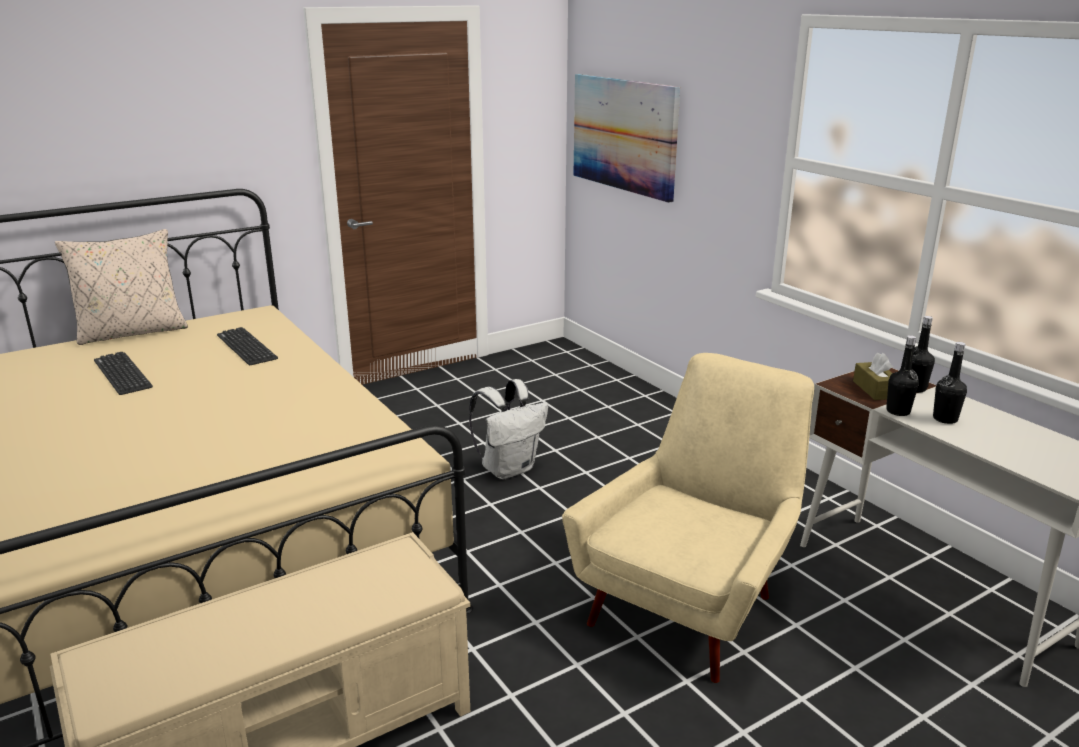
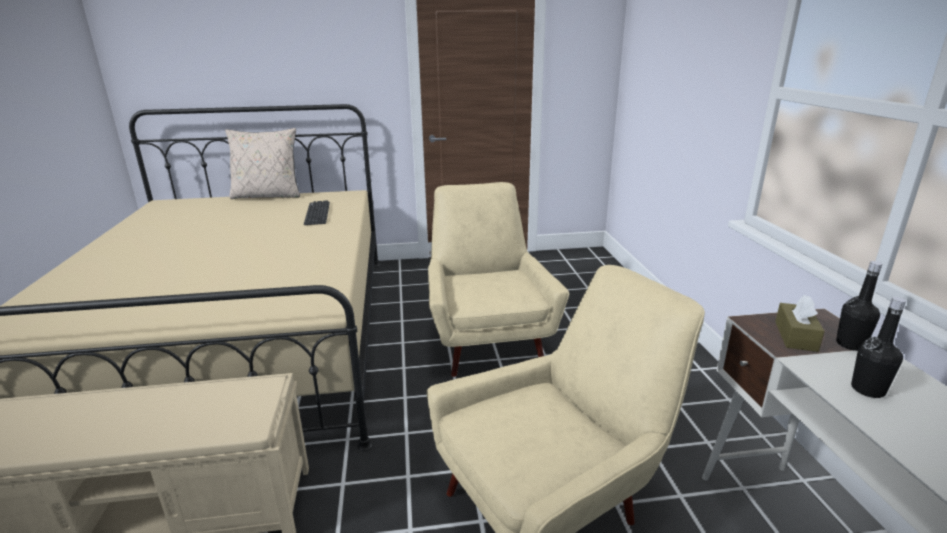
camera: 25 degrees right, 0 degrees up
(122, 374) = (229, 219): keyboard -> none
(509, 469) = (487, 338): white backpack -> beige armchair
(624, 135) = (653, 79): picture -> none
(898, 411) = (807, 367): black bottle -> none

